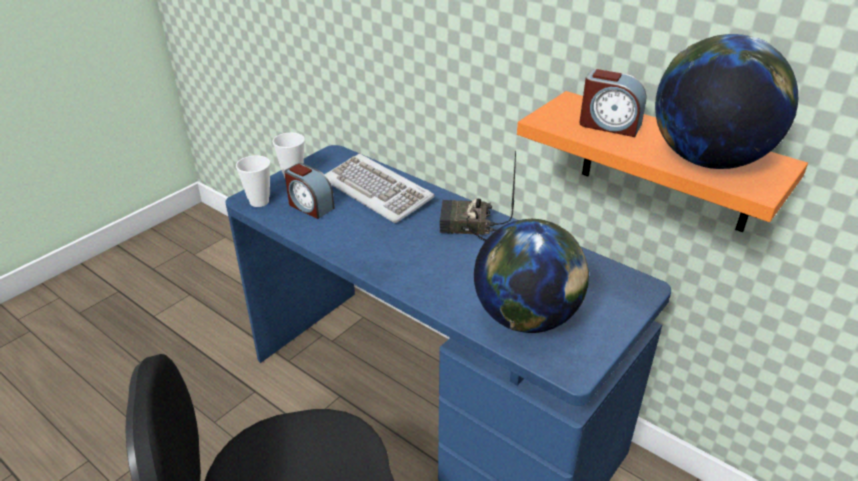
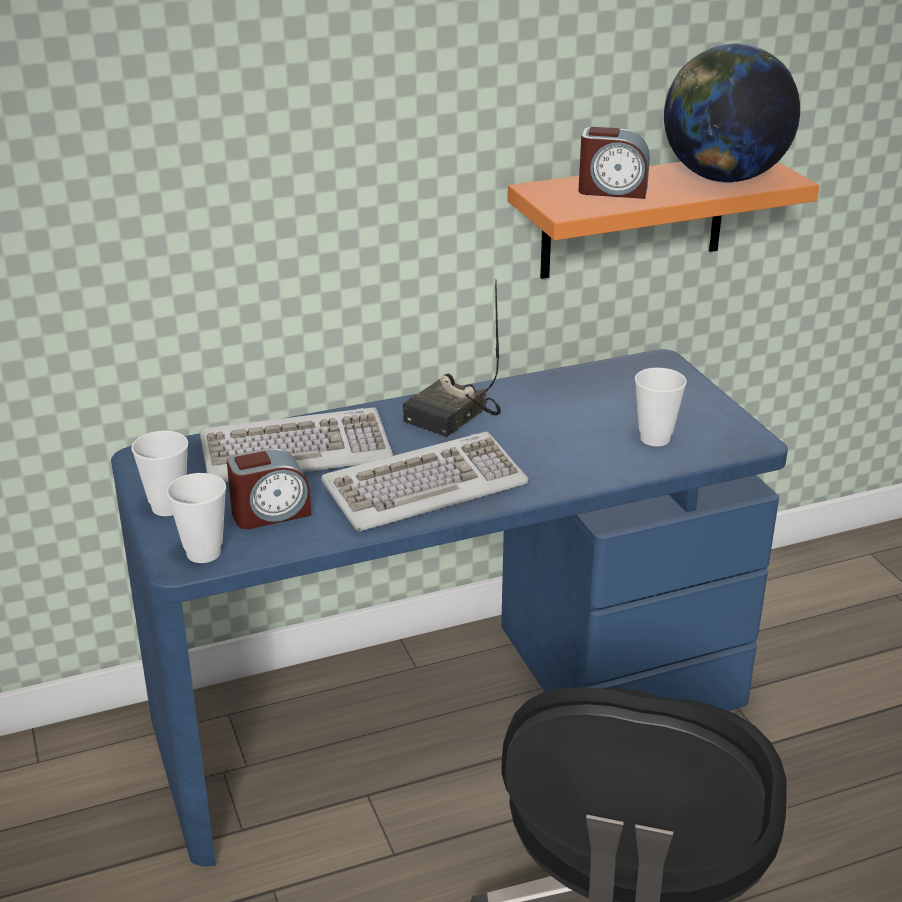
camera: 60 degrees left, 5 degrees down
(378, 245) = (425, 486): none -> keyboard
(526, 318) = (655, 438): globe -> cup
(609, 125) = (612, 190): alarm clock -> alarm clock turned 45 degrees clockwise

